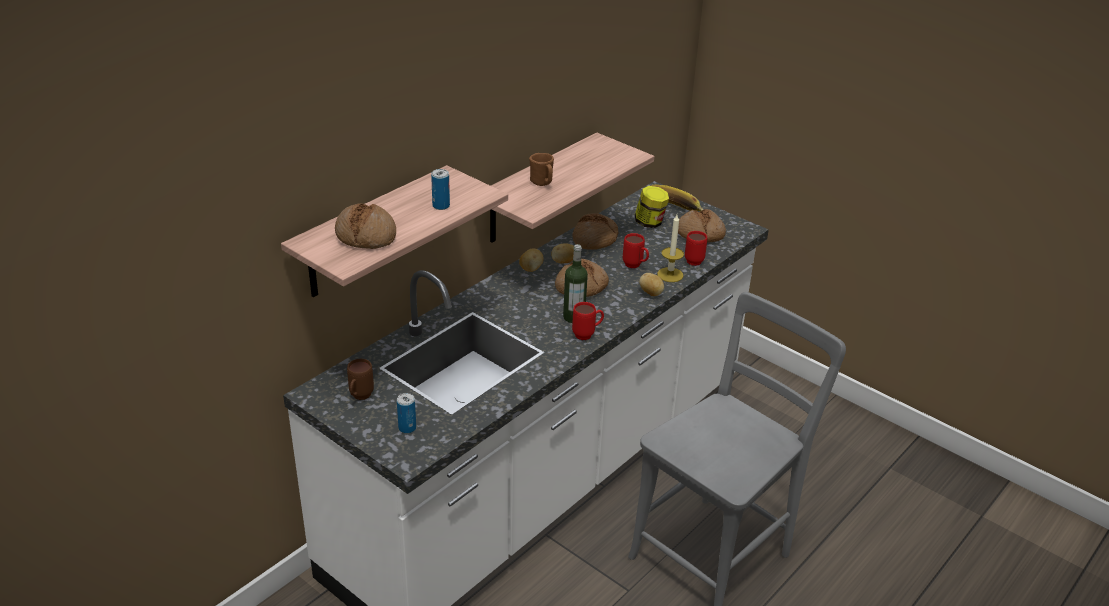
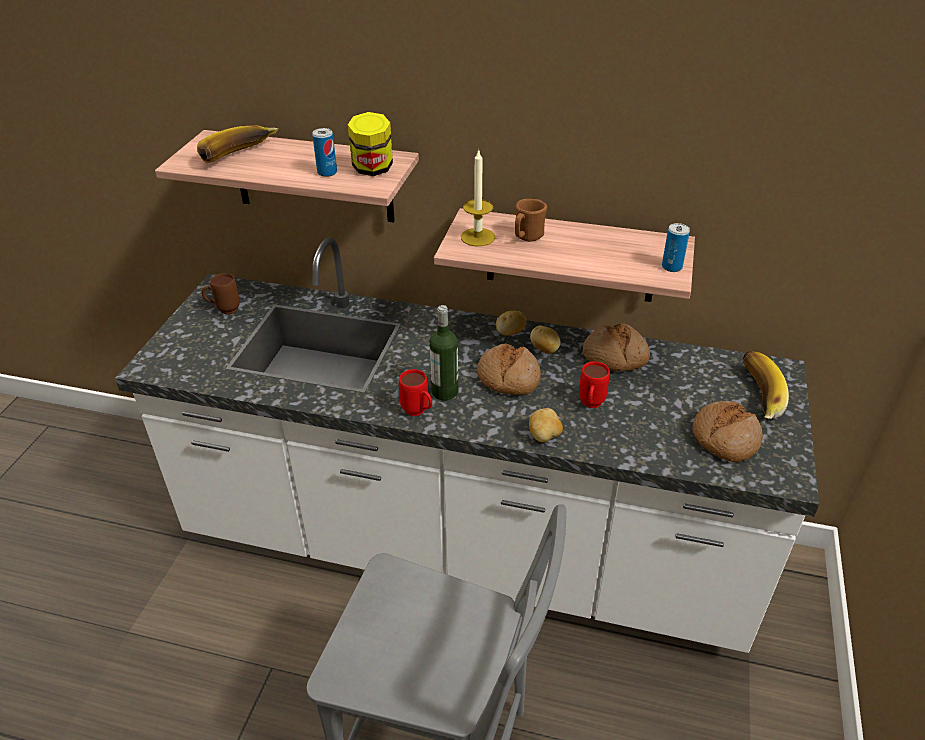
camera: 65 degrees right, 5 degrees up
(366, 235) = (240, 157): bread -> banana
(407, 428) = (192, 350): can -> can (671, 267)
(650, 223) = (700, 387): jar -> jar (372, 169)
(670, 275) = (600, 440): candle -> candle (478, 237)
(692, 259) = (656, 450): red mug -> none

